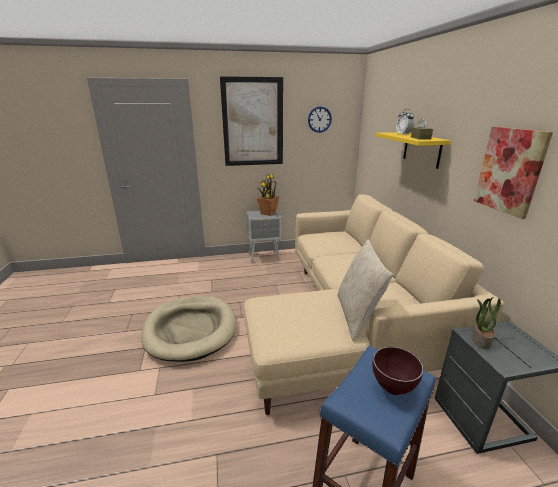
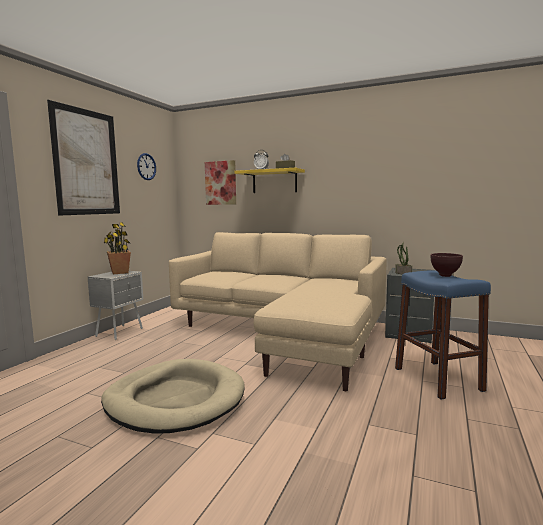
camera: 55 degrees left, 15 degrees down
(357, 316) = (339, 290): beige pillow -> none
(510, 171) = (360, 179): picture -> picture (220, 183)

